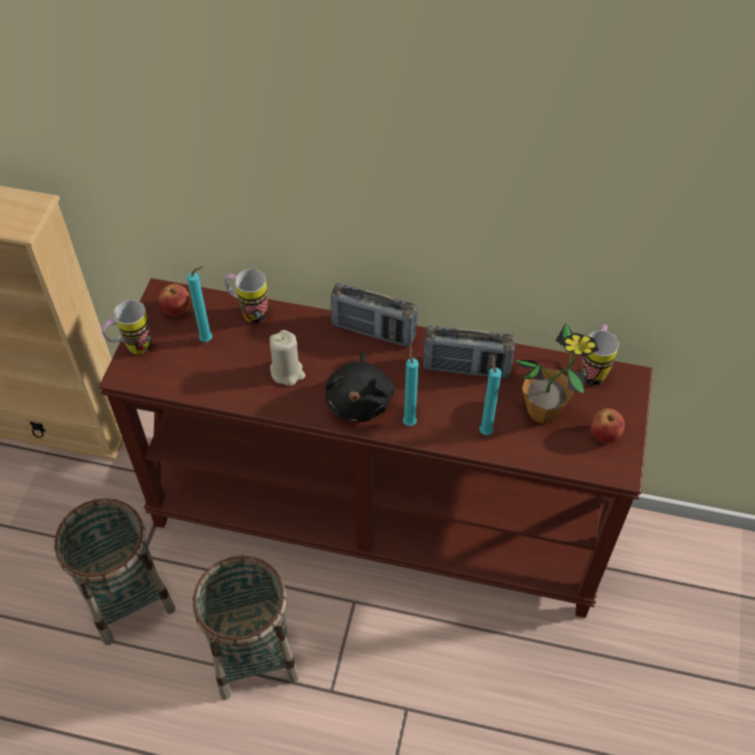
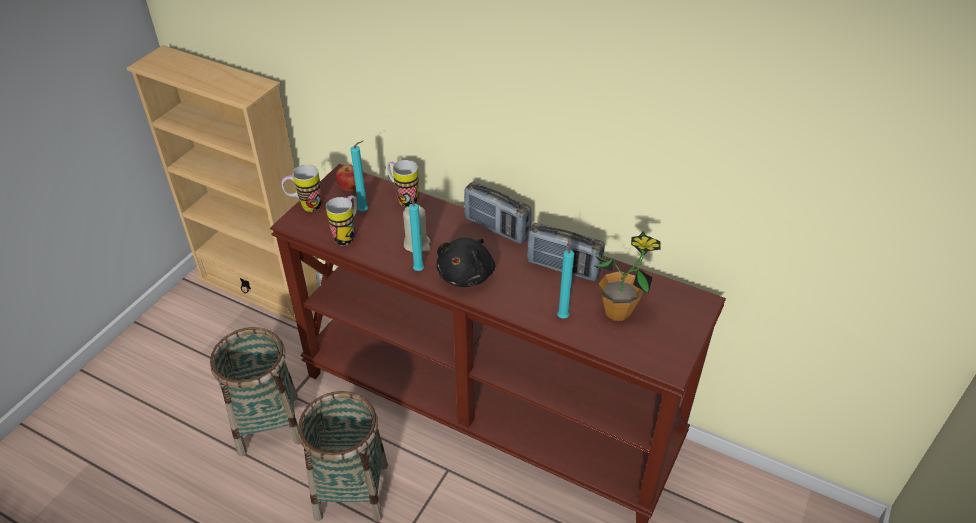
camera: 15 degrees right, 10 degrees down
(409, 421) = (501, 297): turquoise candle -> turquoise candle (419, 269)
(594, 370) = (672, 290): mug -> mug (348, 235)
(604, 435) = (665, 339): apple -> none

